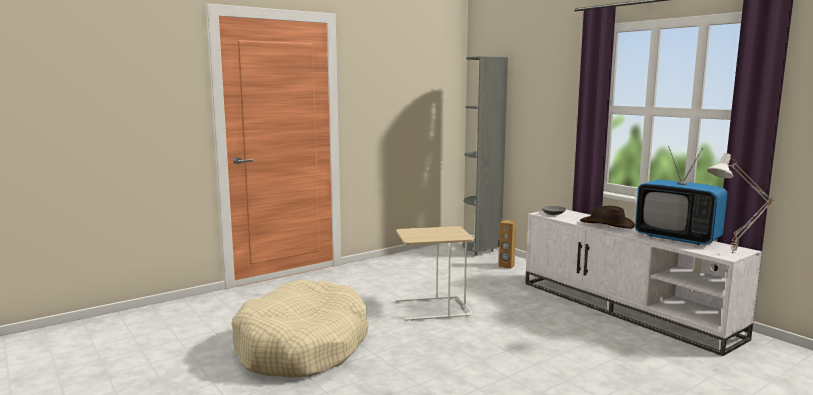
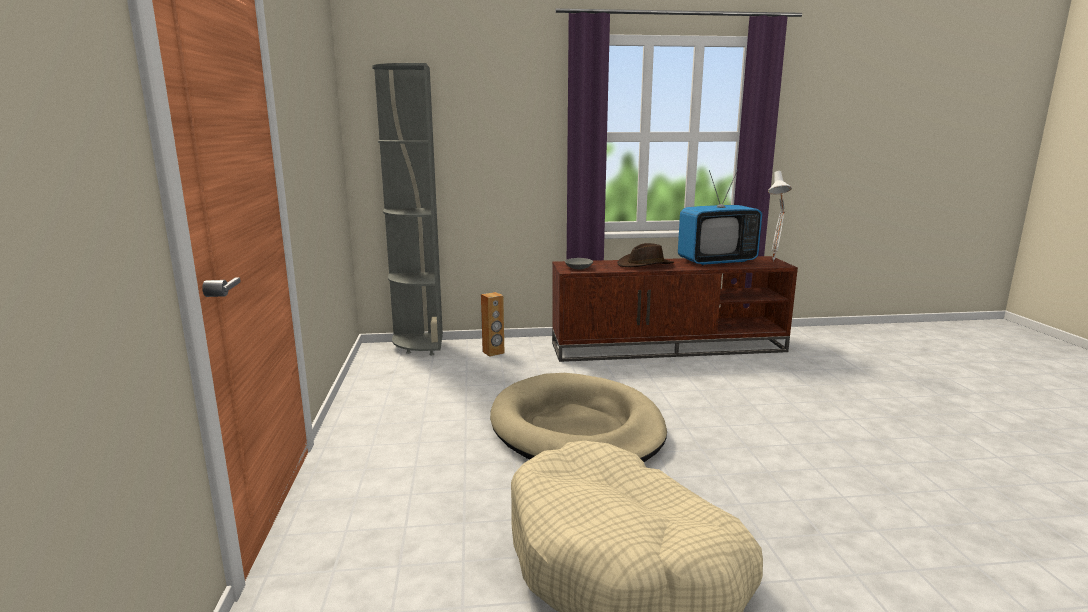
camera: 60 degrees left, 5 degrees up
(432, 309) = (577, 429): beige side table -> beige dog bed
(626, 309) = (668, 347): white tv stand -> brown tv stand

